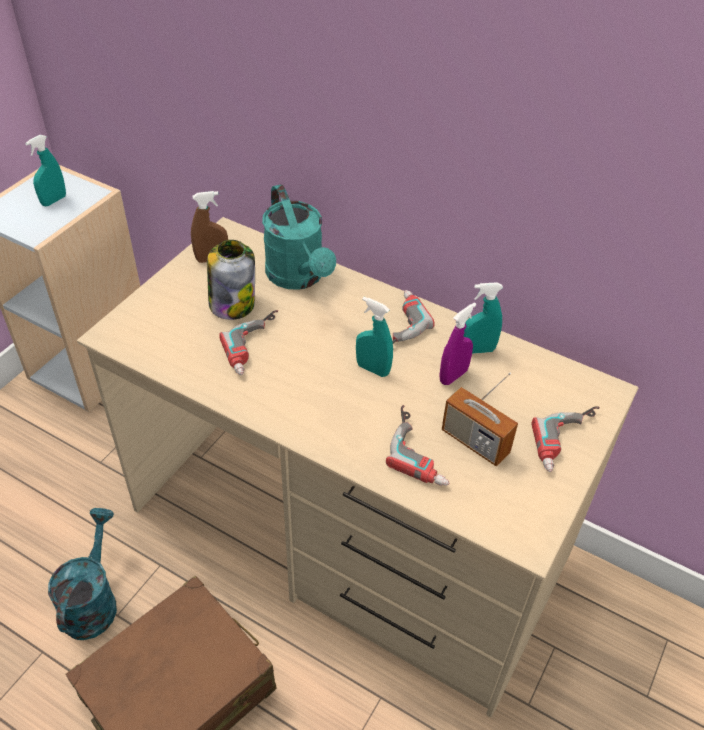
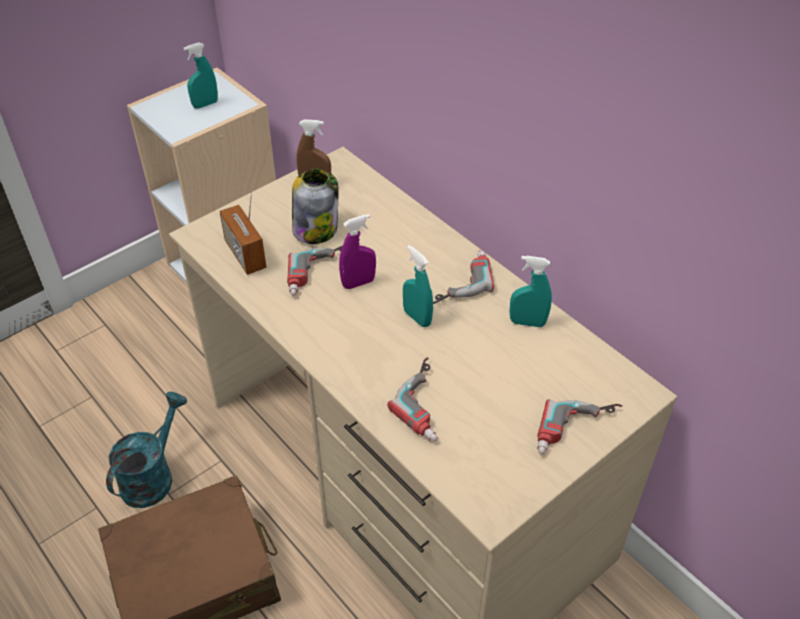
camera: 20 degrees right, 0 degrees up
(299, 277) = (387, 217): turquoise watering can -> none
(453, 376) = (491, 342): purple spray bottle -> purple spray bottle (358, 283)
(475, 442) = (483, 408): radio -> radio (245, 255)

